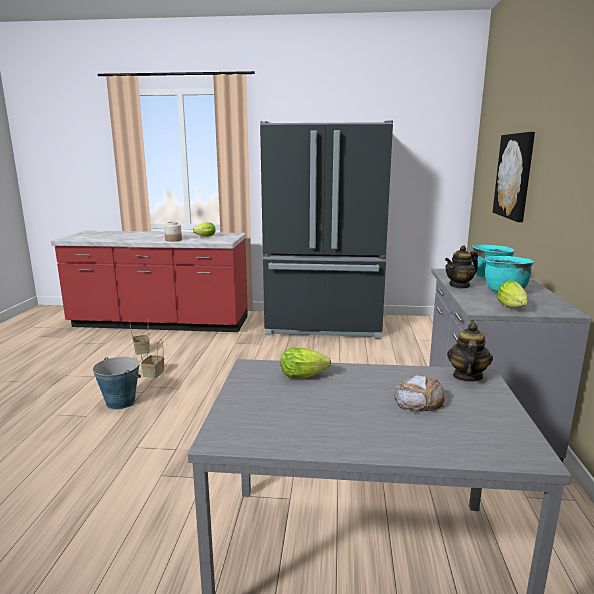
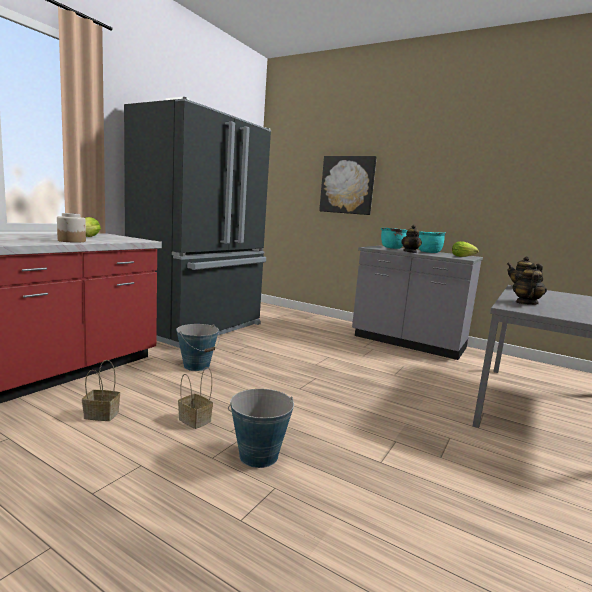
camera: 65 degrees left, 5 degrees down
(241, 348) = (197, 366): none -> bucket
(305, 376) = (526, 303): lettuce -> teapot
(419, 400) = (557, 298): bread -> none

